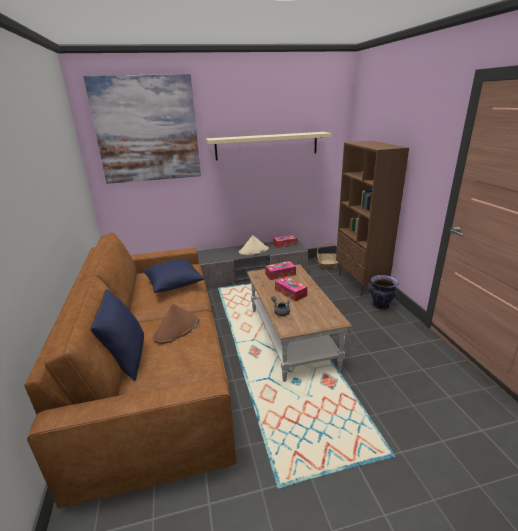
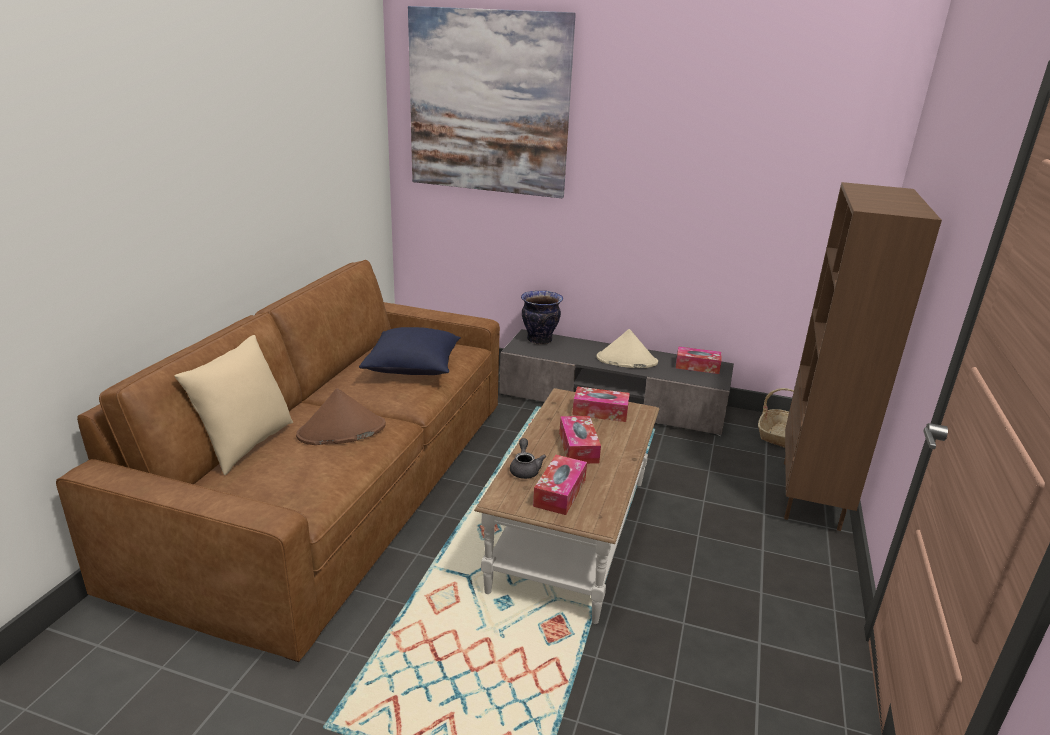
camera: 30 degrees right, 0 degrees up
(126, 360) = (245, 445): blue pillow -> beige pillow
(267, 145) = (701, 163): beige shelf -> none
(307, 315) = (560, 492): none -> tissue box
(380, 306) = (805, 554): vase -> vase (539, 340)

